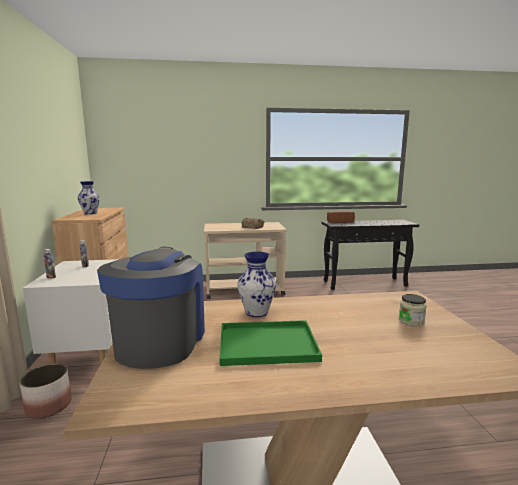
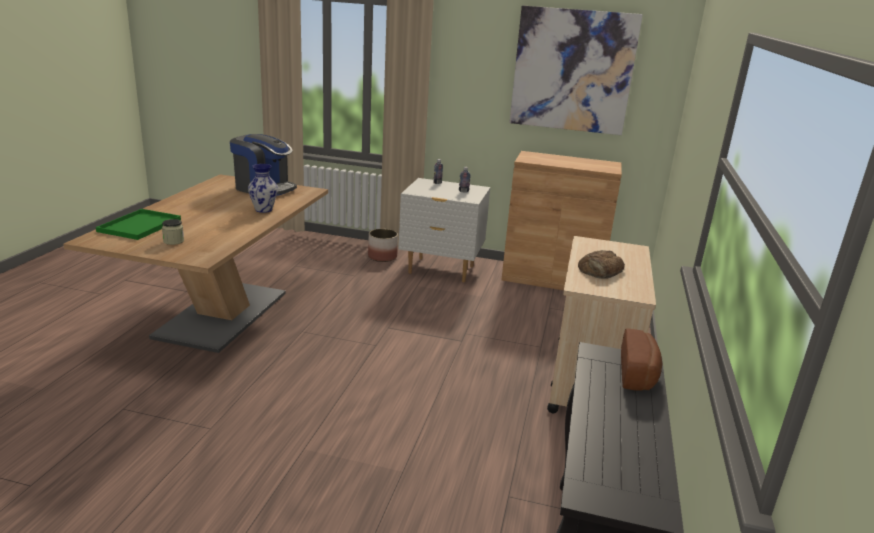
camera: 110 degrees right, 10 degrees up
(54, 141) = (572, 71): none -> picture
(90, 213) = (565, 161): vase -> none
(265, 344) = (221, 203): green tray -> green tray (140, 225)

